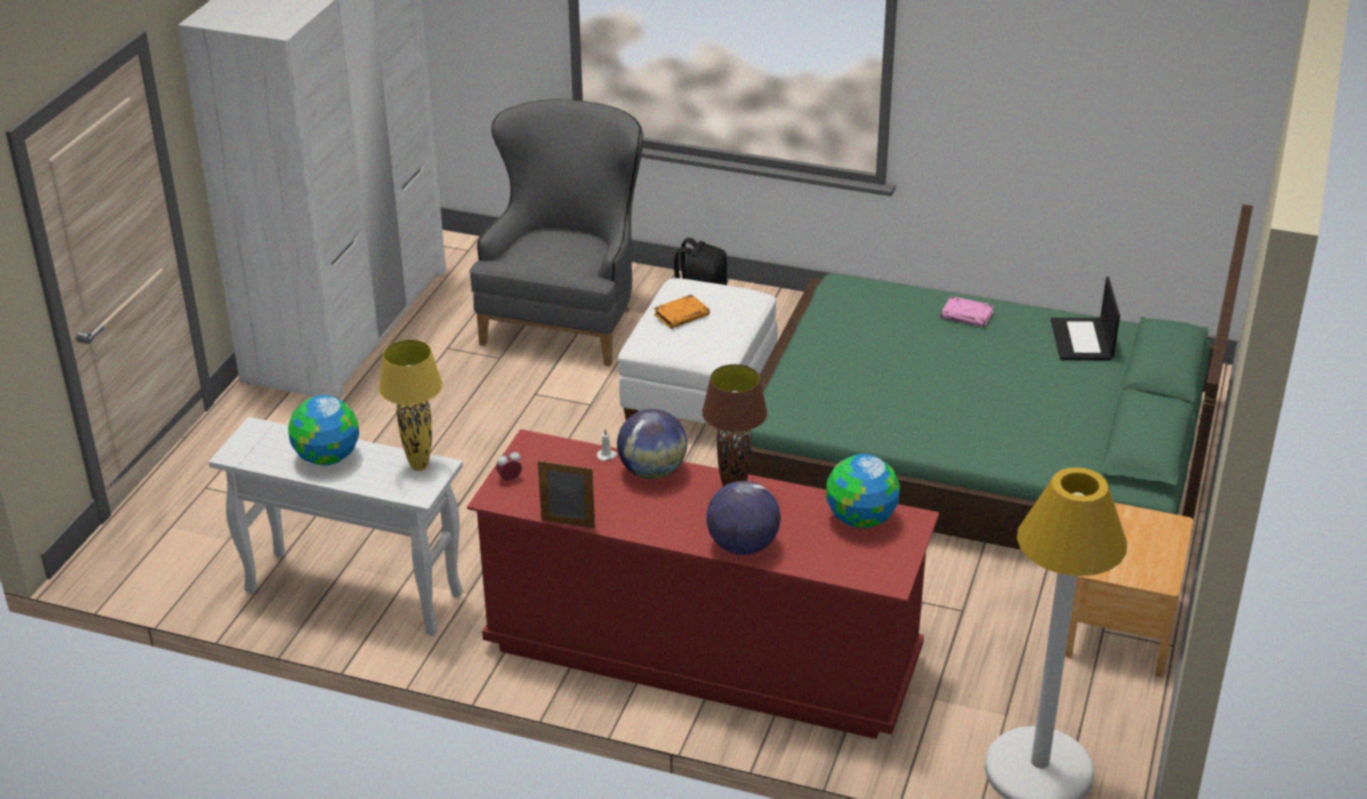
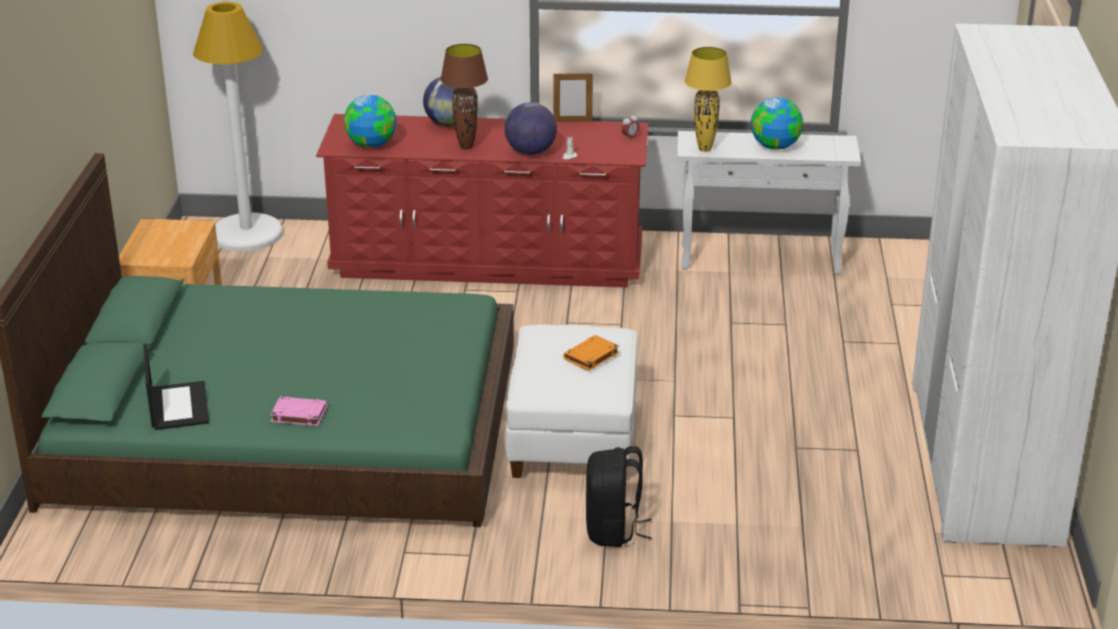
camera: 165 degrees right, 5 degrees down
(567, 319) = (756, 500): grey armchair -> none

